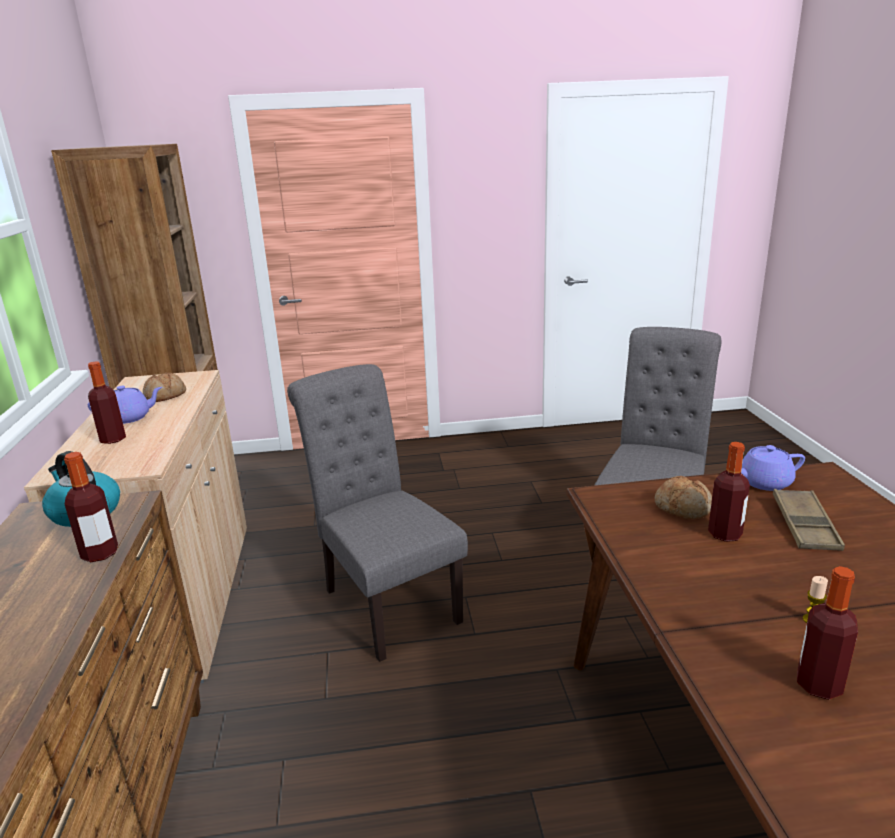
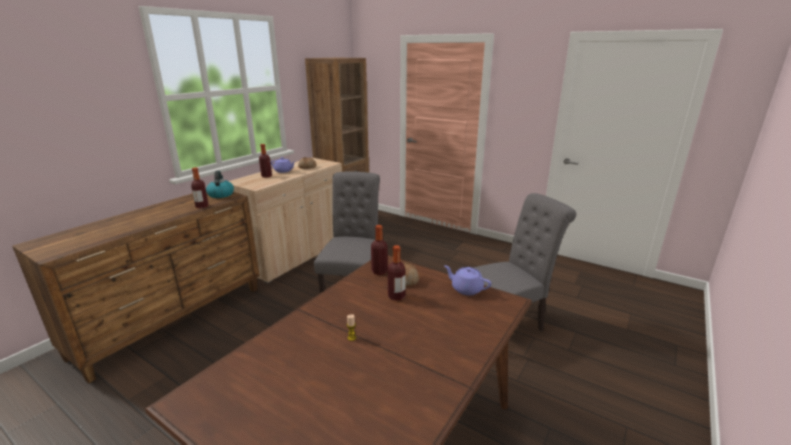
camera: 40 degrees right, 0 degrees up
(805, 525) = (439, 312): brown tray -> none
(819, 685) = (302, 353): bottle -> bottle (379, 271)

